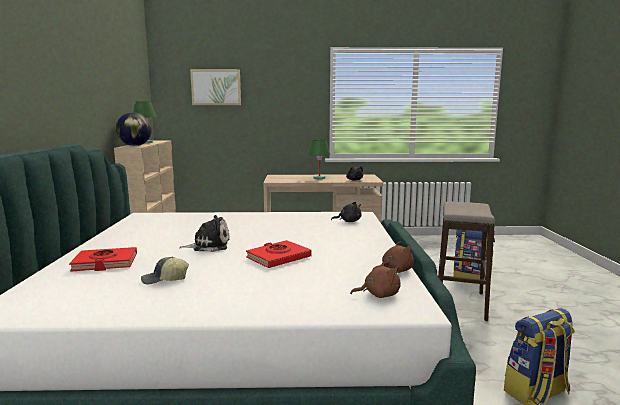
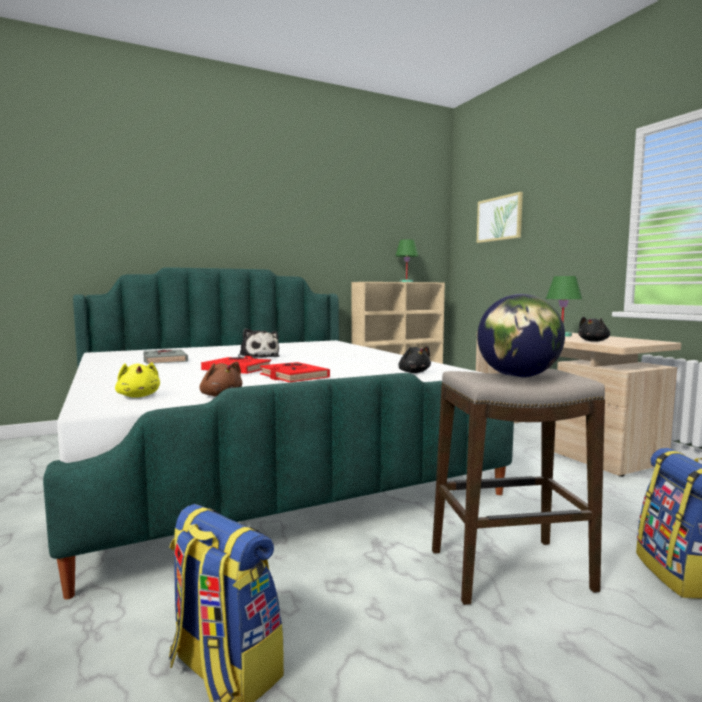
camera: 65 degrees right, 5 degrees down
(105, 263) = (196, 351): red book -> red book (293, 377)
(135, 145) = (373, 281): globe -> globe (518, 377)
(164, 280) = (165, 361): cap -> grey book
(378, 295) = (139, 396): brown plush toy -> yellow plush toy

